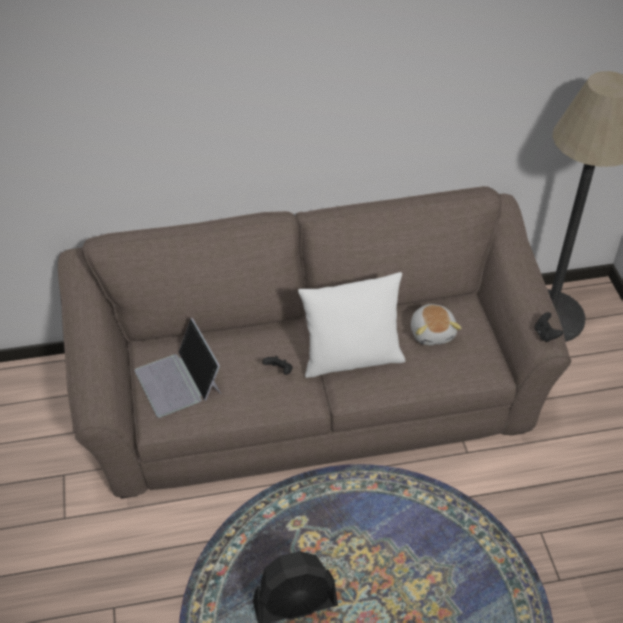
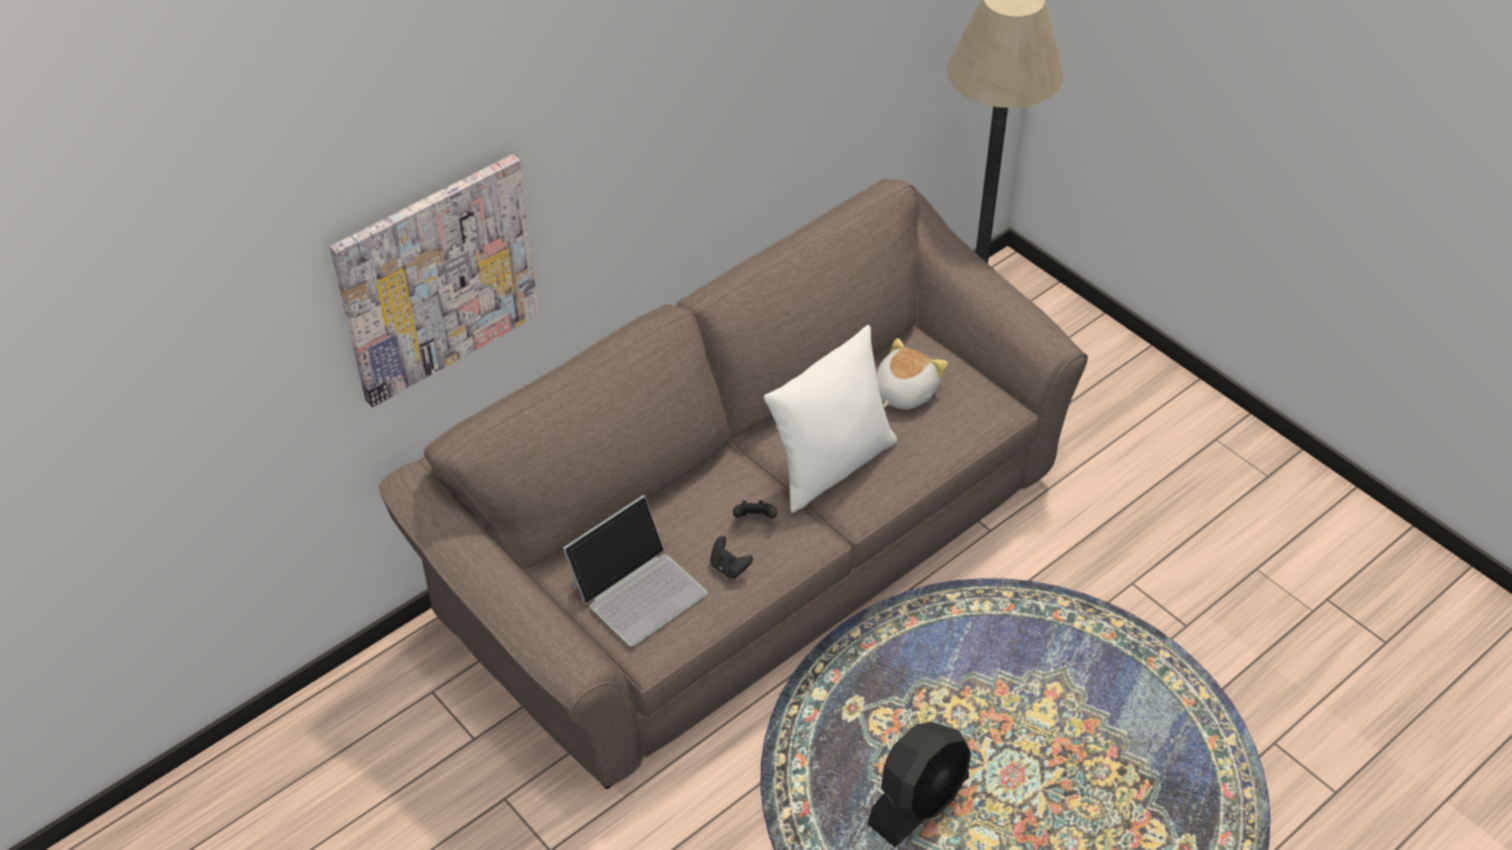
camera: 30 degrees left, 0 degrees up
(114, 133) = (437, 279): none -> picture
(179, 381) = (638, 588): laptop -> laptop turned 75 degrees counterclockwise
(432, 332) = (903, 392): plush toy -> plush toy turned 105 degrees counterclockwise
(545, 334) = (1048, 337): black game controller -> black game controller (729, 567)

